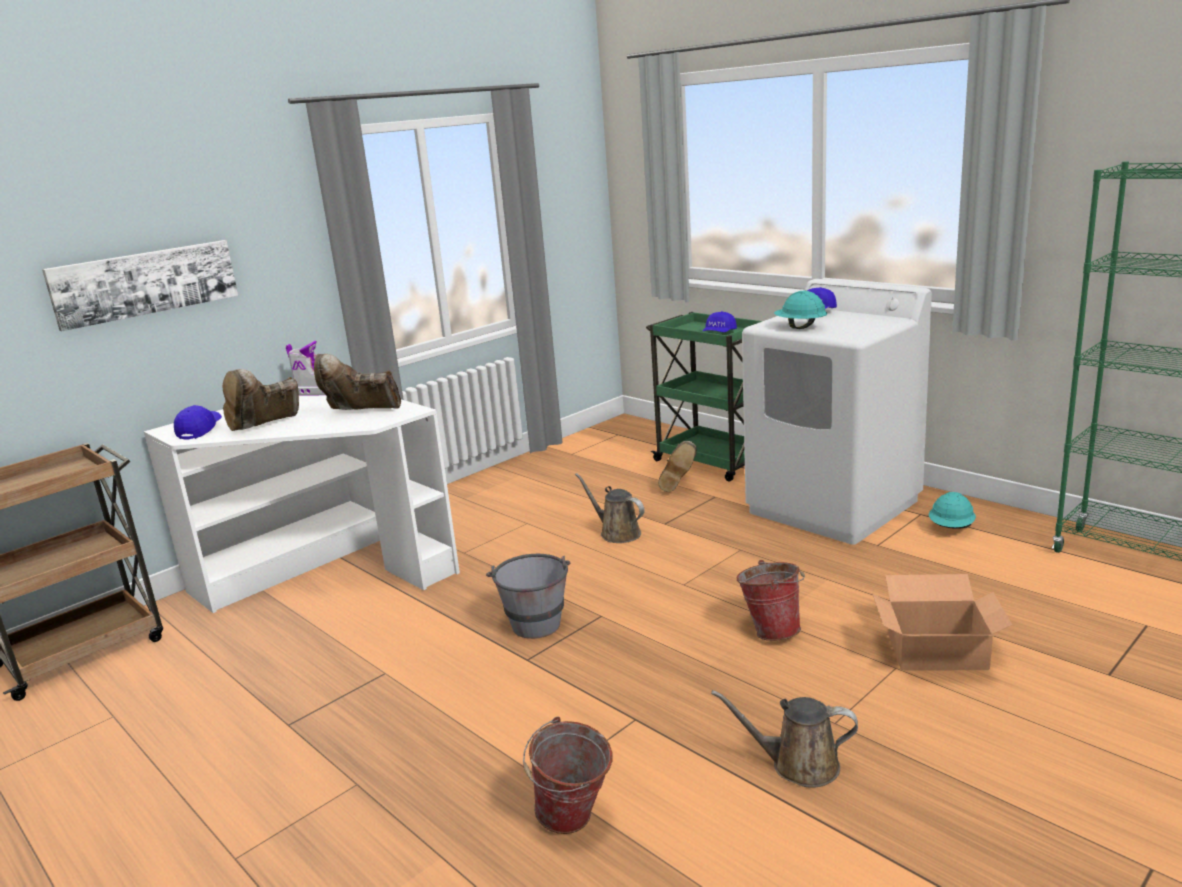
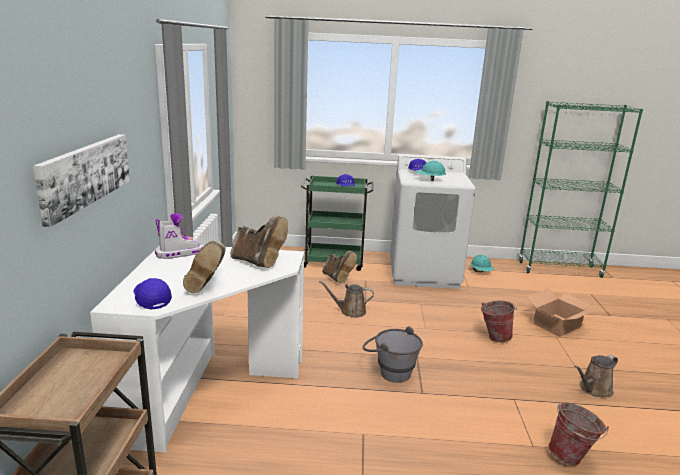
camera: 45 degrees left, 0 degrees up
(361, 413) = (258, 262): brown boot -> brown boot turned 105 degrees counterclockwise

